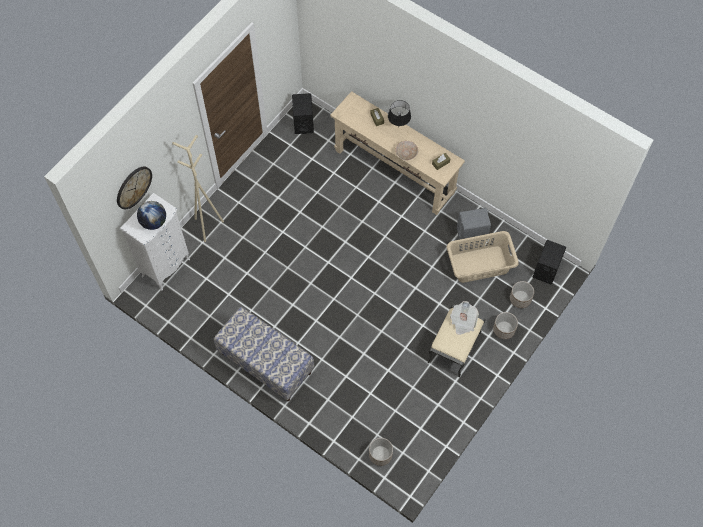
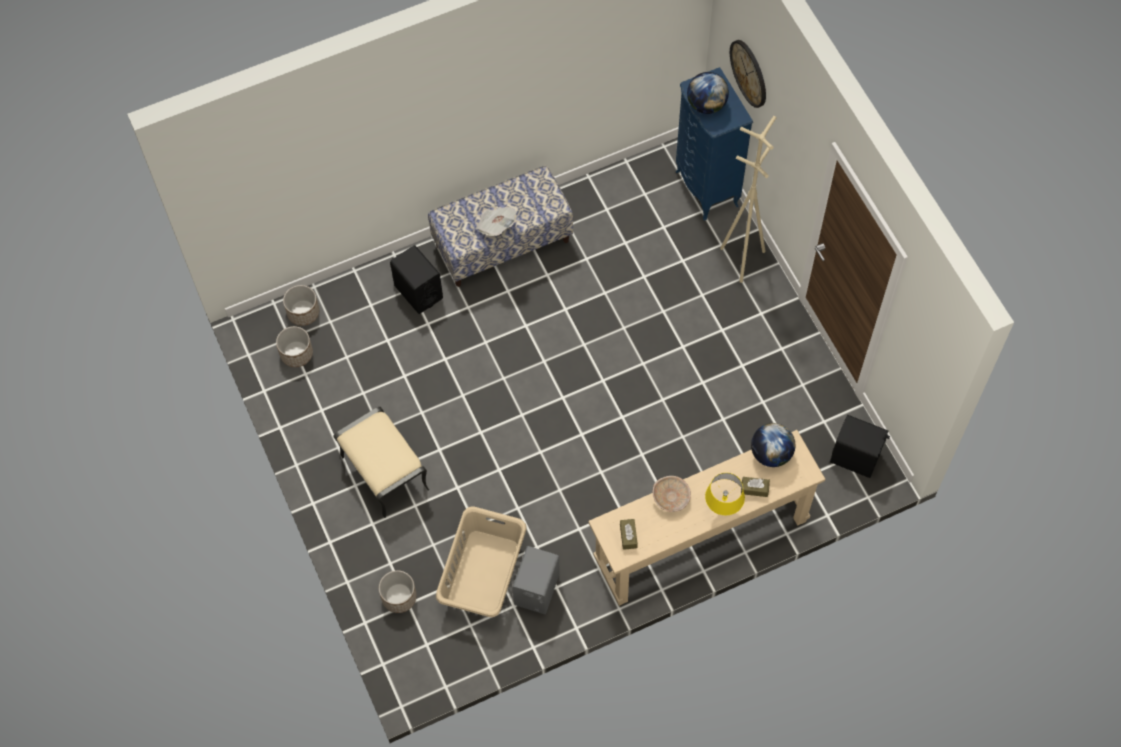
camera: 120 degrees right, 0 degrees up
(167, 268) = (704, 189): white dresser -> blue dresser
(352, 120) = (771, 454): none -> globe
(398, 127) = (722, 510): black table lamp -> yellow table lamp
(463, 321) = (389, 464): newspaper -> newspaper (496, 225)
(504, 330) = (368, 548): planter -> planter (296, 353)
(546, 270) = (420, 660): black speaker -> black speaker (418, 292)

